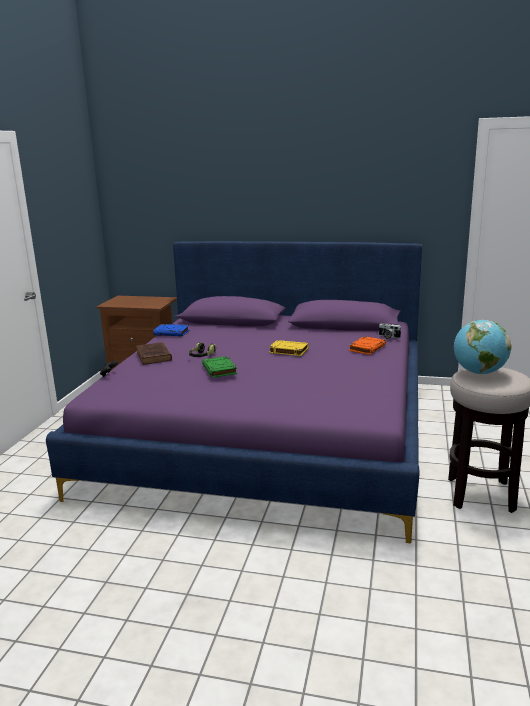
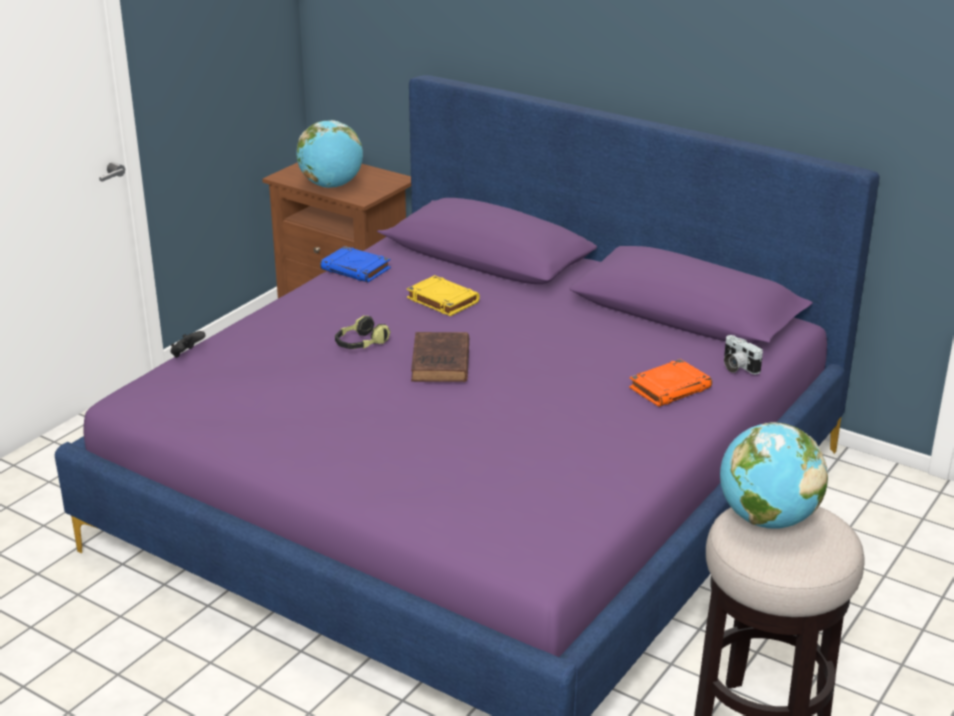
camera: 20 degrees right, 10 degrees up
(136, 304) = (331, 185): none -> globe
(154, 356) = (284, 326): brown book -> brown book (440, 363)
(220, 370) = (362, 387): green book -> none
(288, 350) = (518, 363): yellow book -> yellow book (442, 300)

